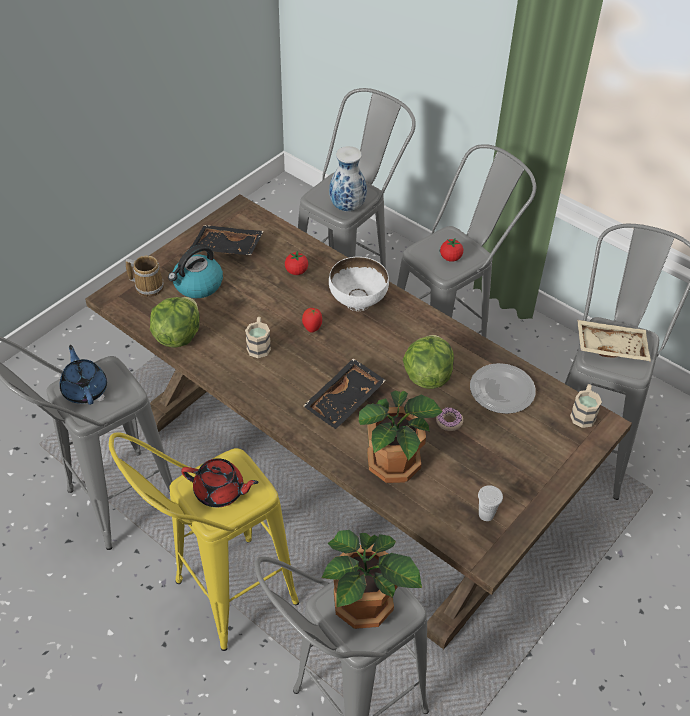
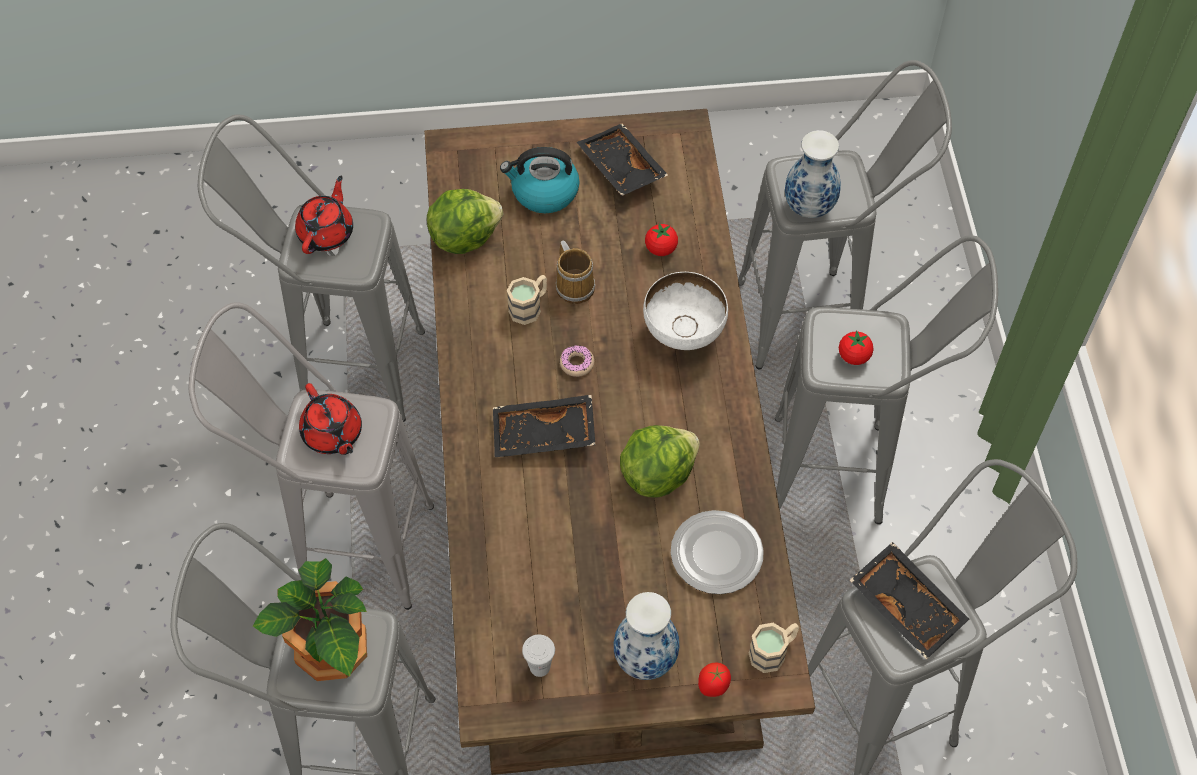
camera: 45 degrees right, 10 degrees up
(85, 389) = (327, 232): blue teapot -> red teapot
(148, 286) = (496, 158): mug -> mug (575, 285)
(220, 602) = (344, 546): yellow stool -> grey stool
(312, 327) = (603, 327): tomato -> tomato (713, 686)
(395, 464) = (514, 542): potted plant -> none
(449, 421) = (619, 542): donut -> donut (577, 363)
(532, 467) = (646, 661): none -> vase
(611, 346) = (908, 605): beige tray -> black tray

